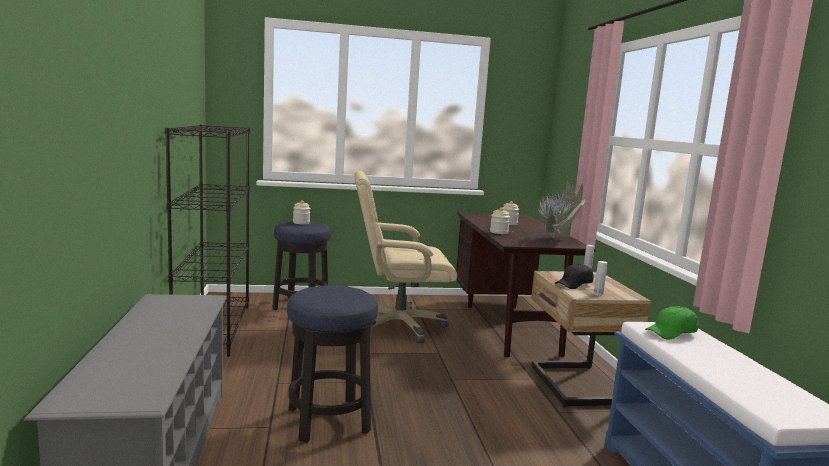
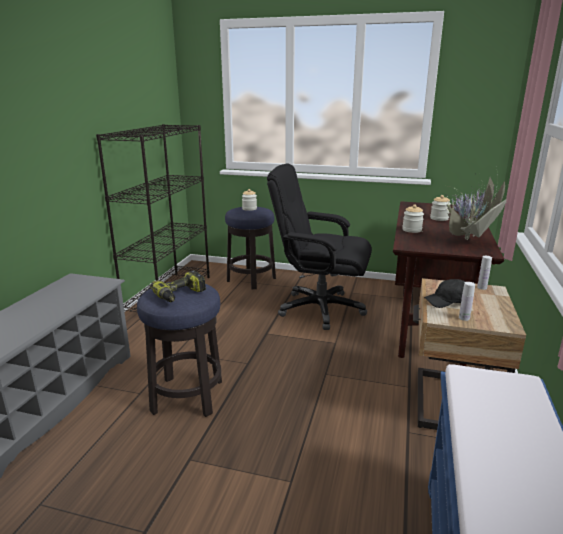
camera: 25 degrees right, 10 degrees up
(339, 296) = (180, 295): none -> power drill
(398, 326) = (319, 309): beige office chair -> black office chair
(671, 333) = (493, 391): green cap -> none

